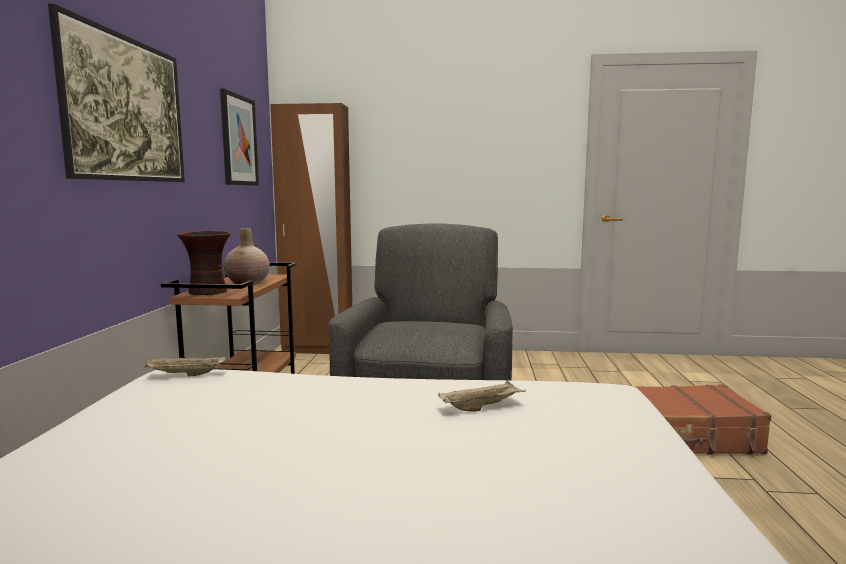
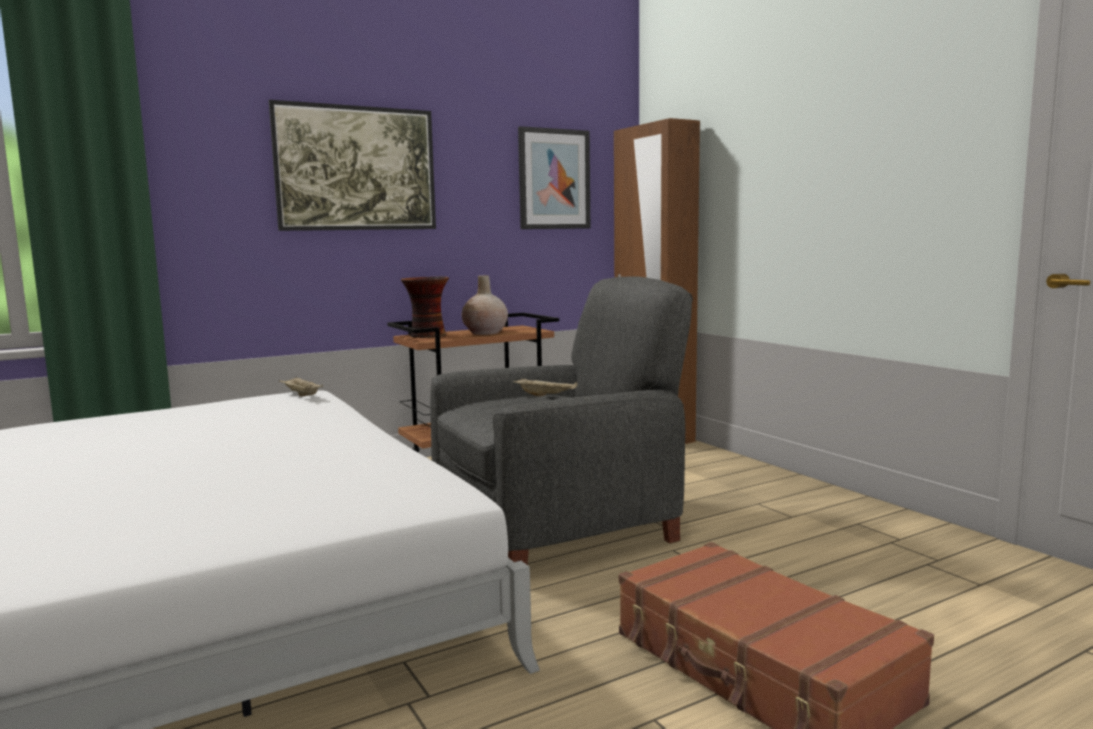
camera: 55 degrees right, 0 degrees up
(481, 407) = (329, 467): beige tray -> beige tray (546, 396)

